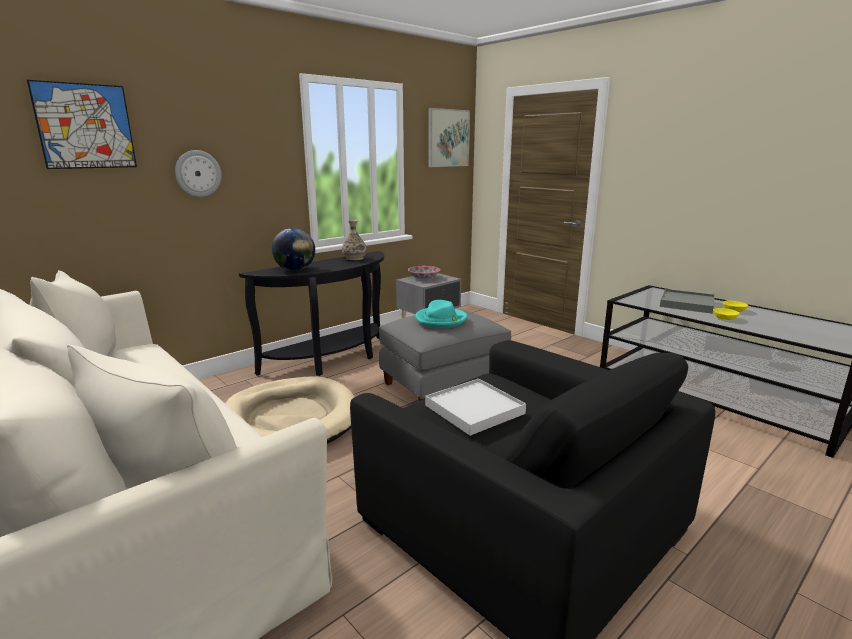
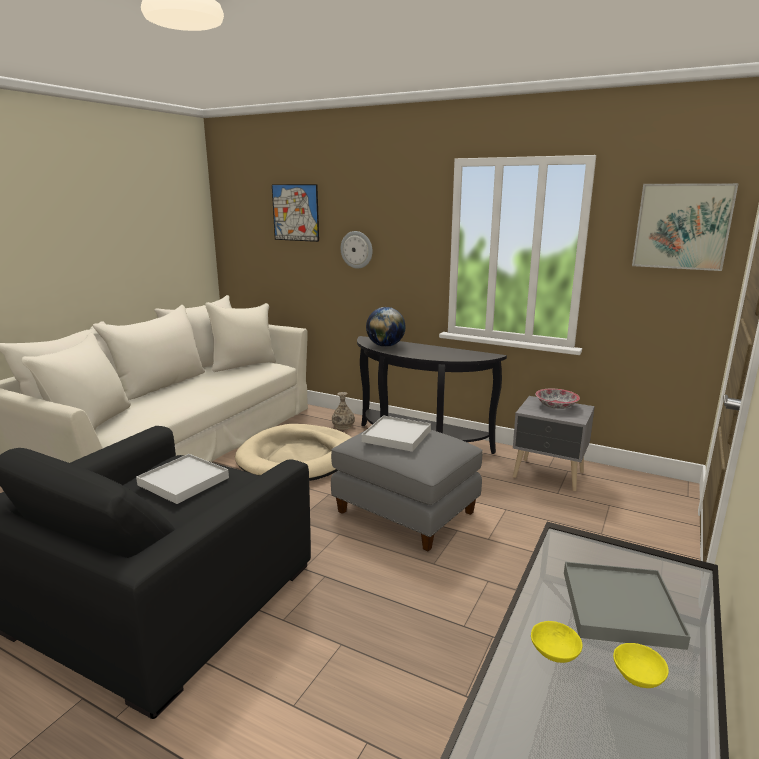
camera: 70 degrees right, 0 degrees up
(354, 258) = (456, 353): vase -> vase (343, 426)
(441, 320) = (397, 436): turquoise hat -> white tray

